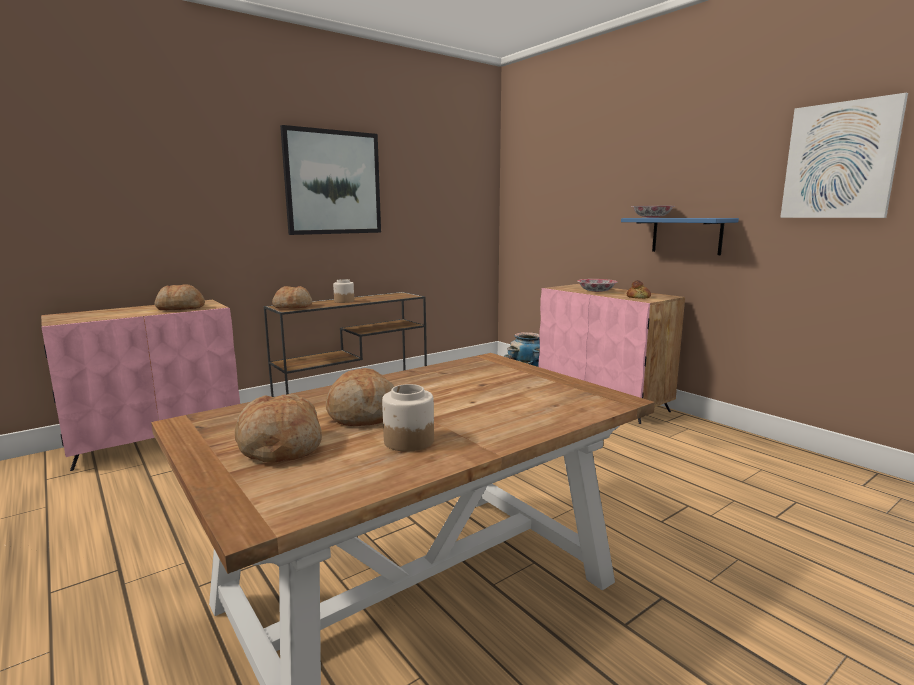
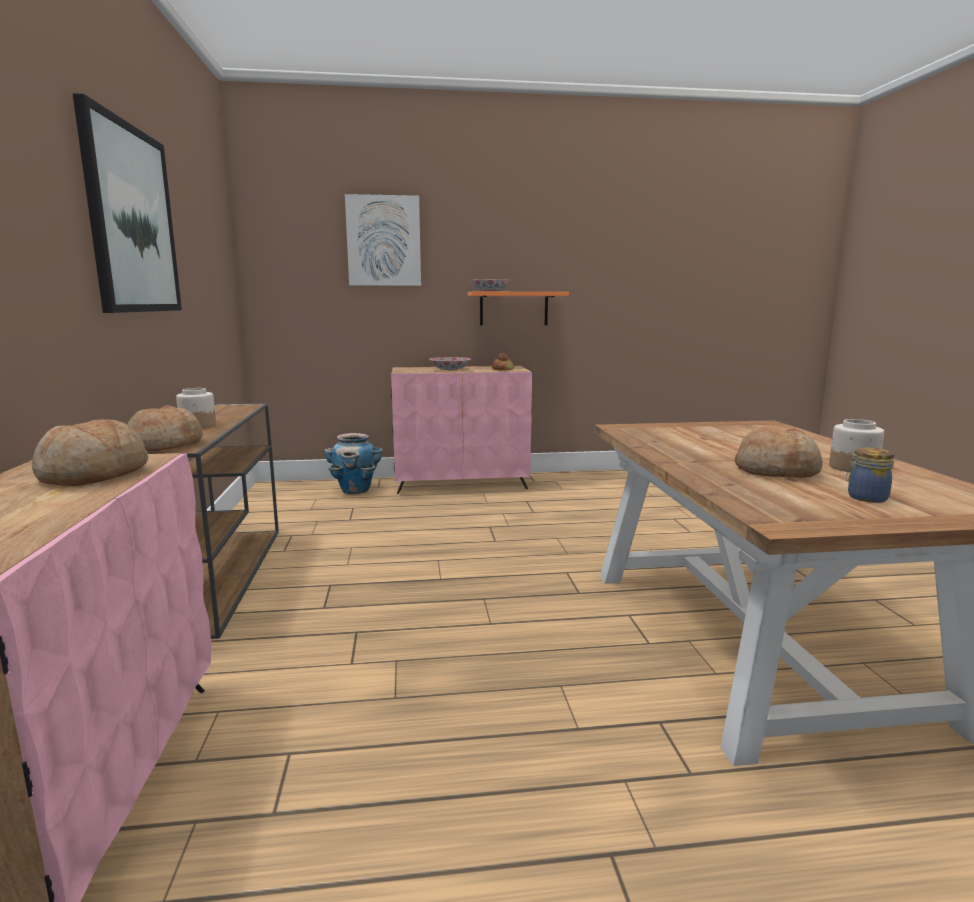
camera: 60 degrees left, 0 degrees up
(279, 446) = (865, 498): bread -> jar
(686, 235) = (513, 308): blue shelf -> orange shelf
(839, 161) = (628, 250): picture -> picture (384, 241)

